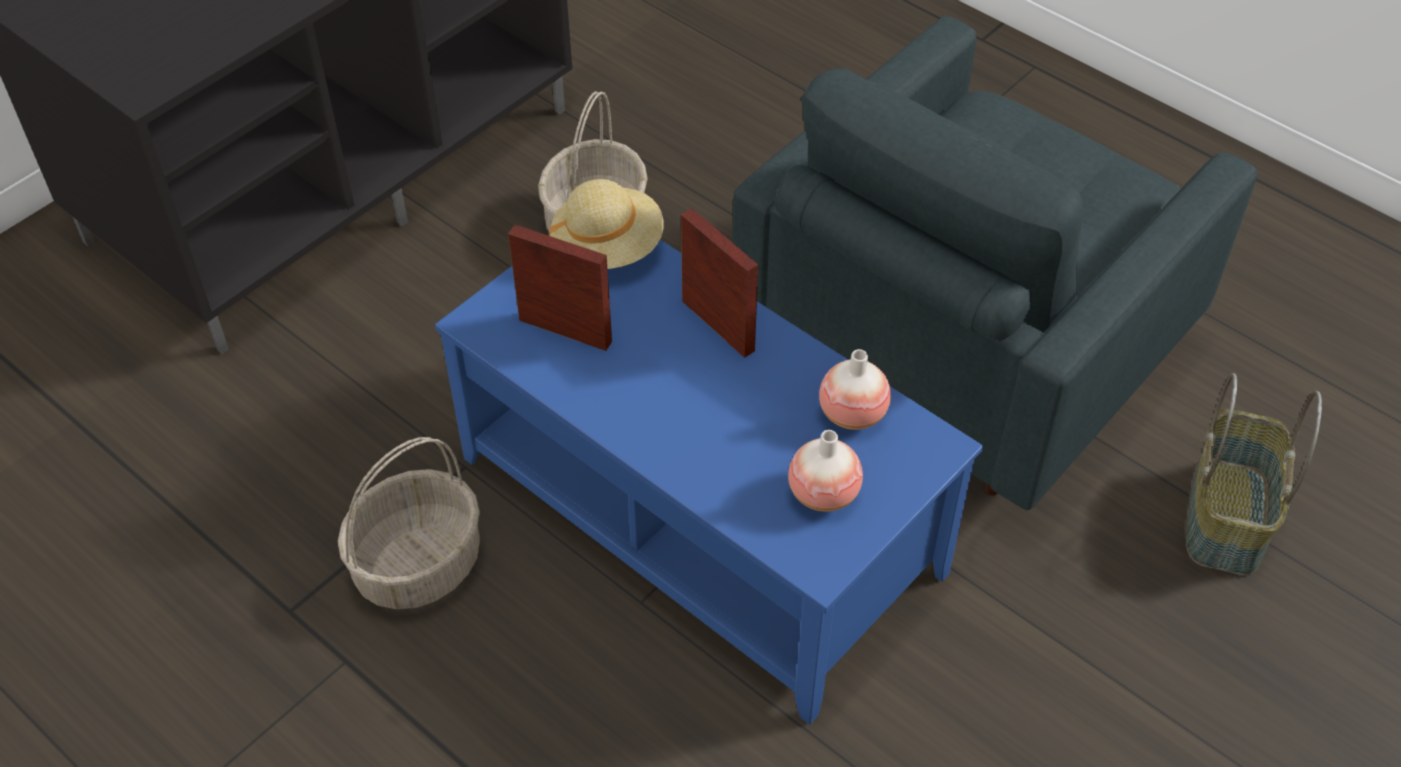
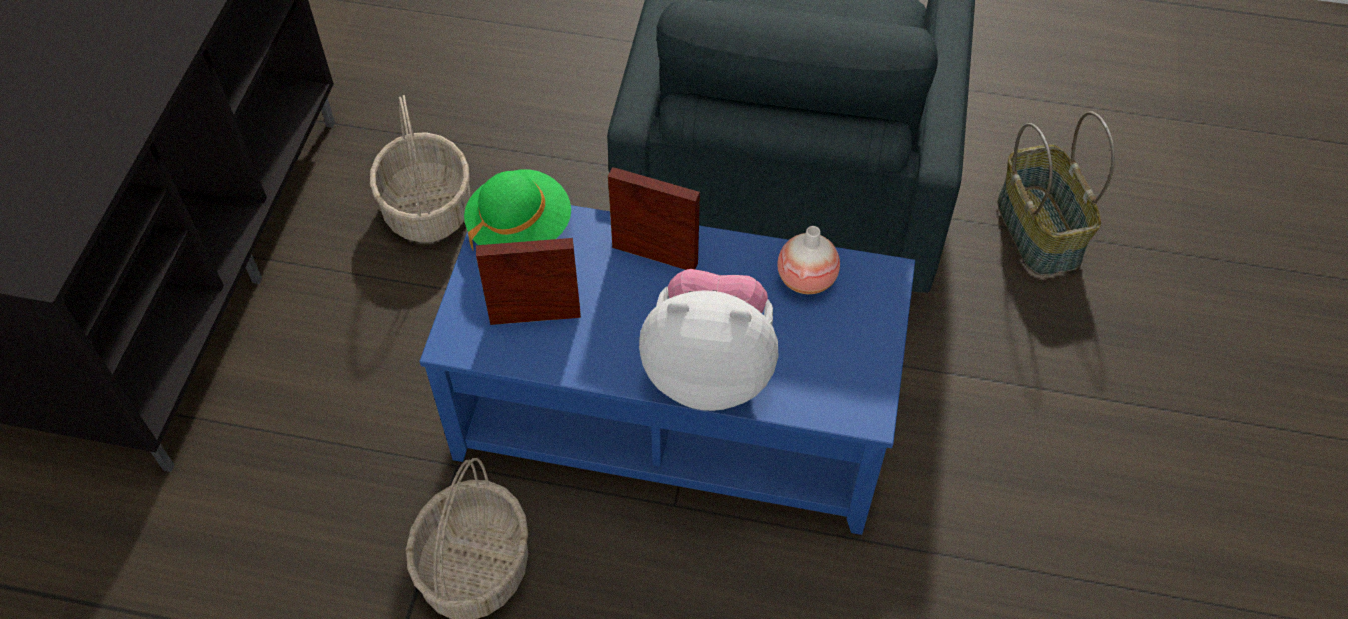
camera: 30 degrees left, 5 degrees up
(608, 248) = (520, 229): beige hat -> green hat
(692, 454) = (709, 370): none -> plush toy
(823, 493) = (829, 354): vase -> none

